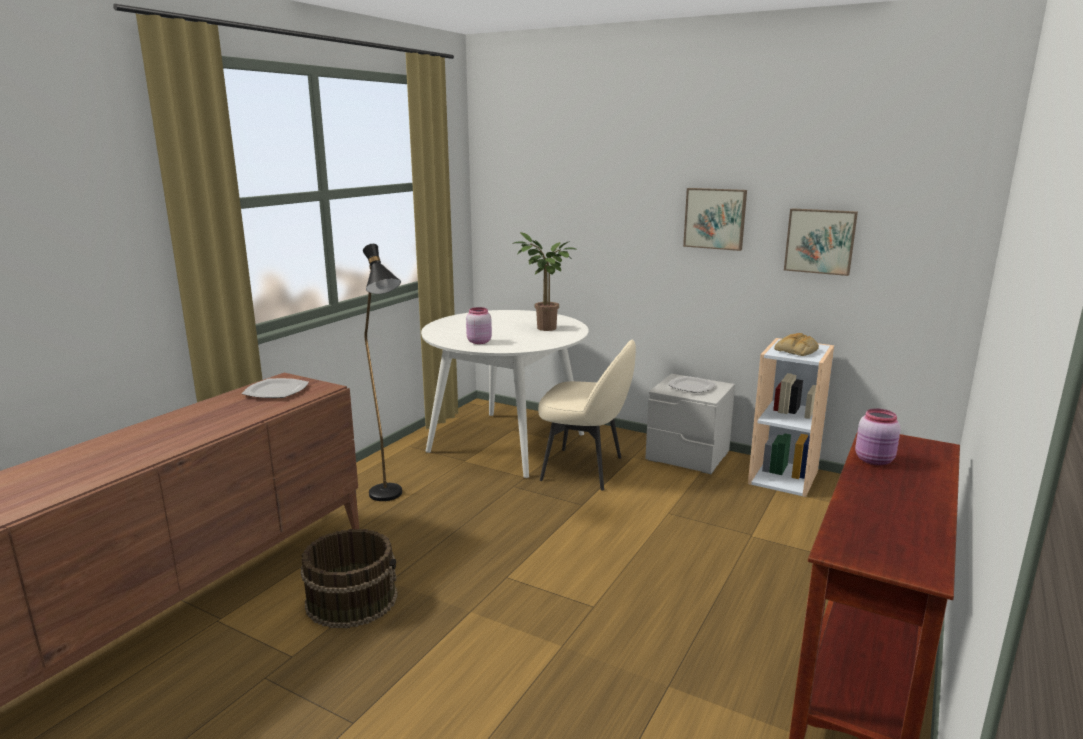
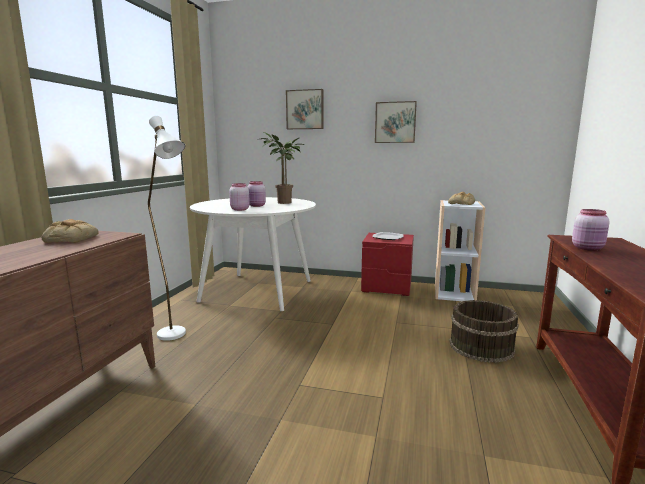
camera: 15 degrees left, 5 degrees down
(276, 391) = (71, 239): plate -> bread
(352, 599) = (162, 427): brown bucket -> brown bucket (481, 346)
(390, 498) = (177, 337): black floor lamp -> white floor lamp
(505, 334) = (257, 206): none -> pink jar
(584, 469) = (322, 301): beige chair -> none
(688, 456) = (387, 287): white nightstand -> red nightstand
(820, 241) = (466, 132): picture -> picture (305, 109)

